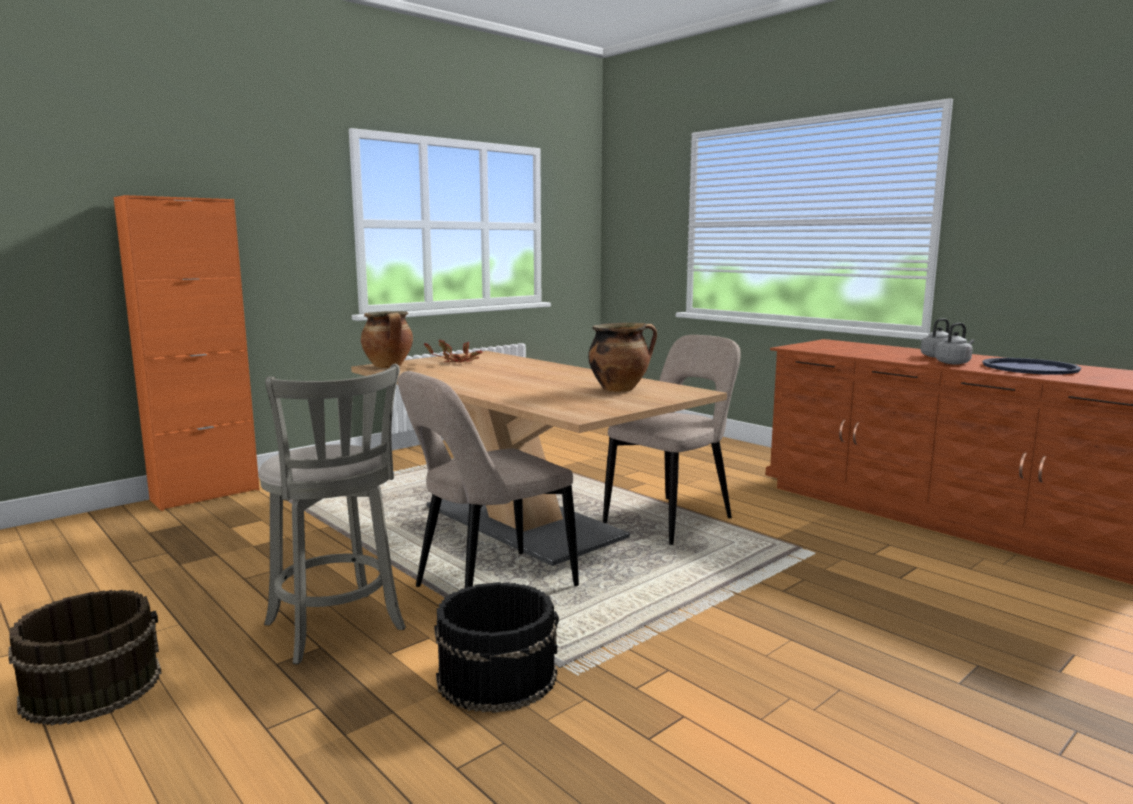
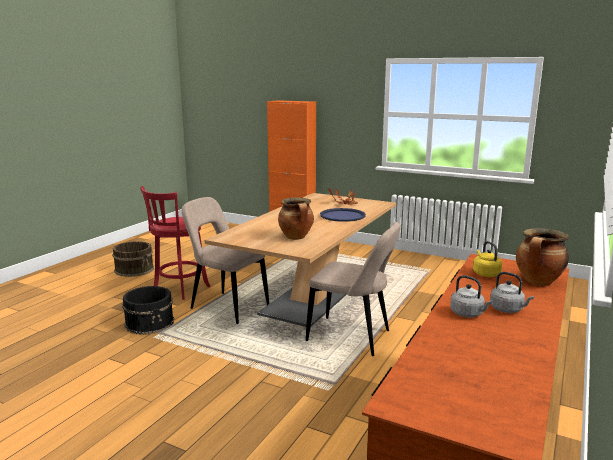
camera: 70 degrees right, 5 degrees up
(337, 629) = (179, 289): grey stool -> red stool
(389, 366) = (317, 197): cooking pot -> cooking pot (538, 282)
(838, 350) = (485, 273): none -> yellow kettle
(1030, 368) = (479, 346): blue tray -> blue tray (342, 216)

